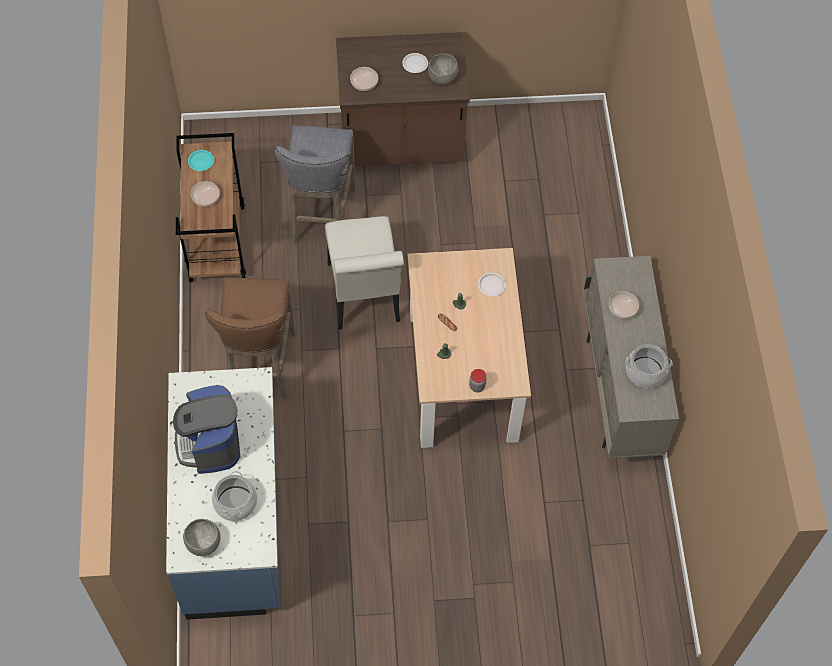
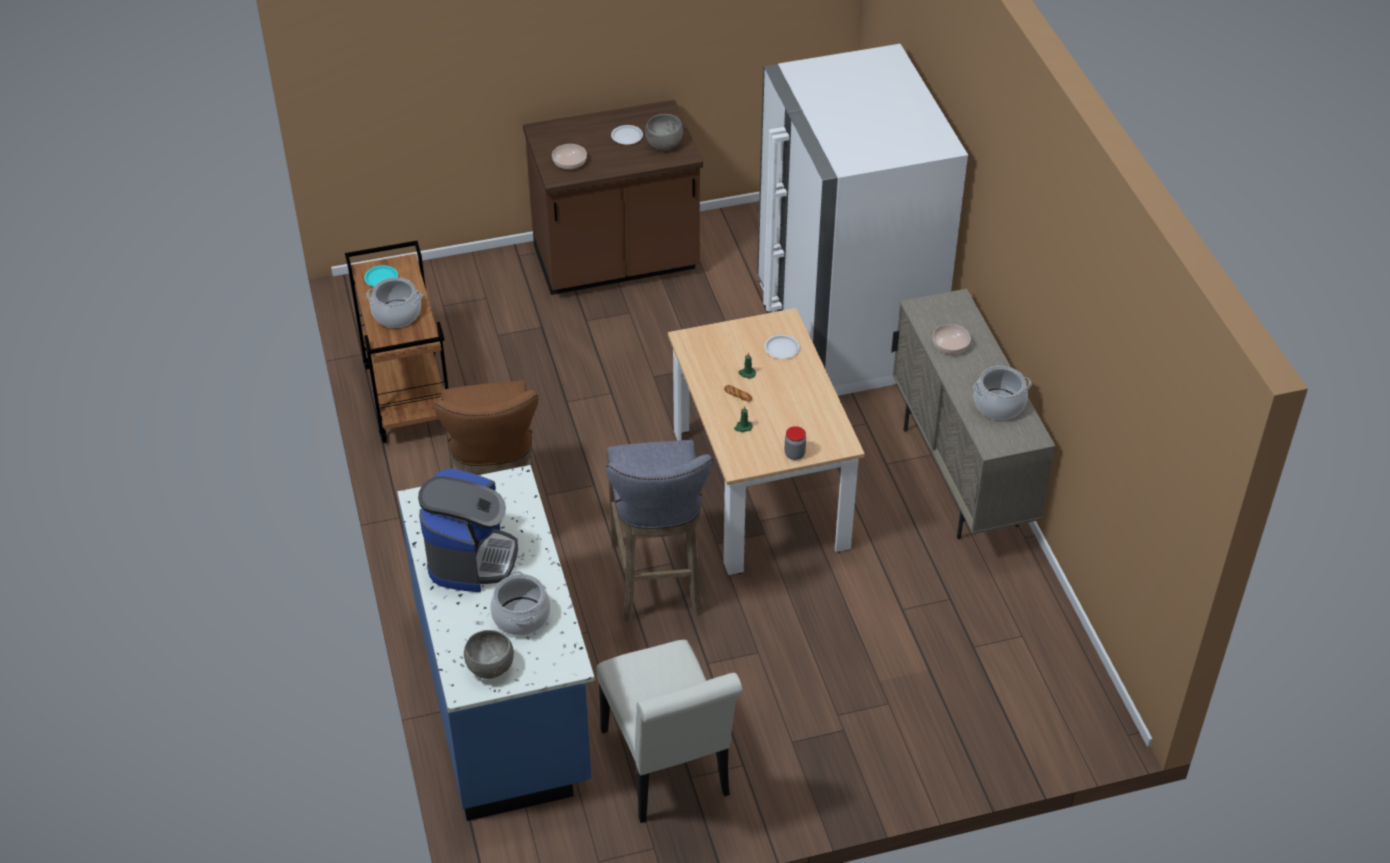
camera: 10 degrees left, 15 degrees down
(206, 197) = (397, 314): bowl -> cooking pot
(210, 443) = (471, 557): coffee machine -> coffee machine turned 150 degrees counterclockwise
(322, 219) = (537, 353): grey stool -> grey stool (658, 583)
(364, 298) = (612, 427): white chair -> white chair (668, 770)
(564, 239) = (845, 330): none -> white fridge

